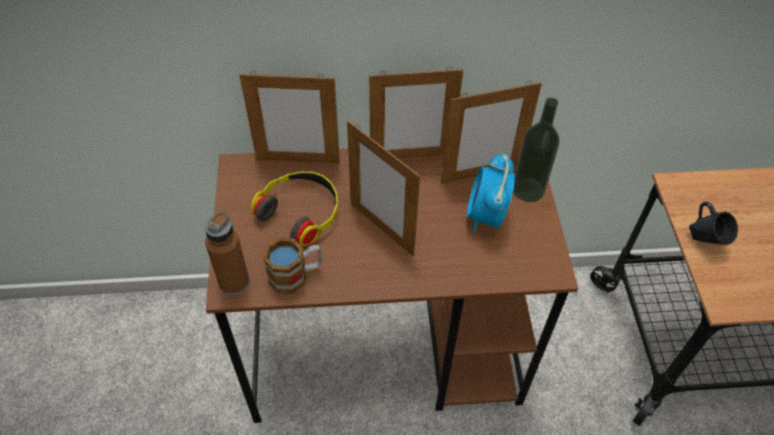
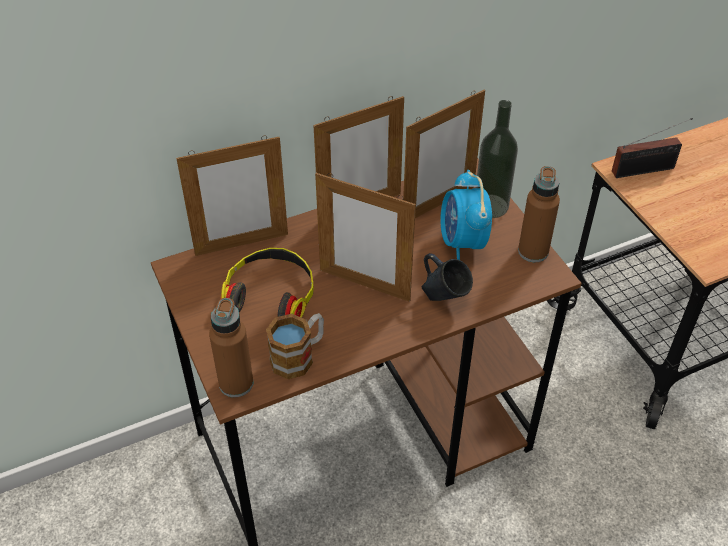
camera: 20 degrees left, 5 degrees down
(546, 244) = (533, 251): none -> brown bottle
(703, 195) = (646, 170): none -> radio
(705, 240) = (667, 211): blue mug -> blue mug (444, 298)

